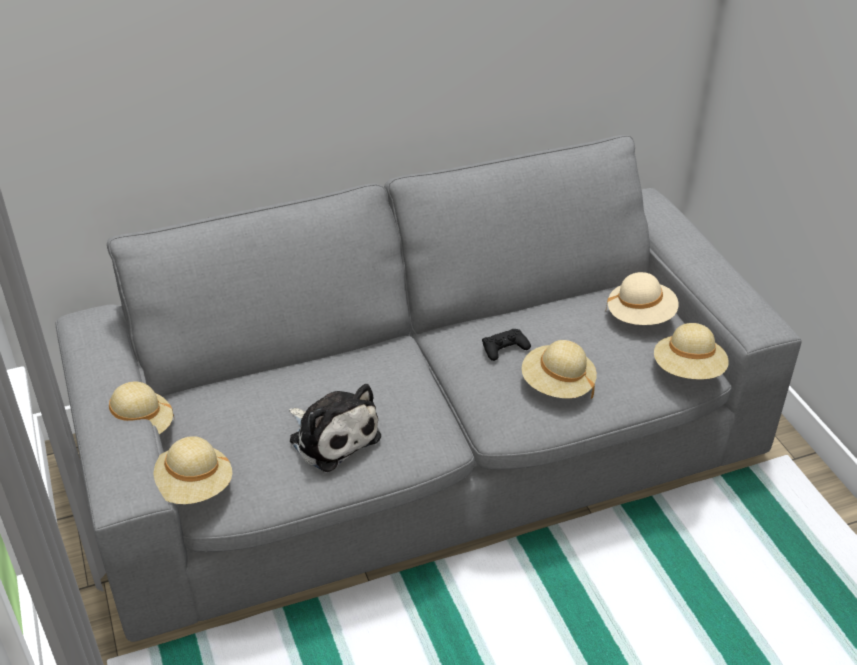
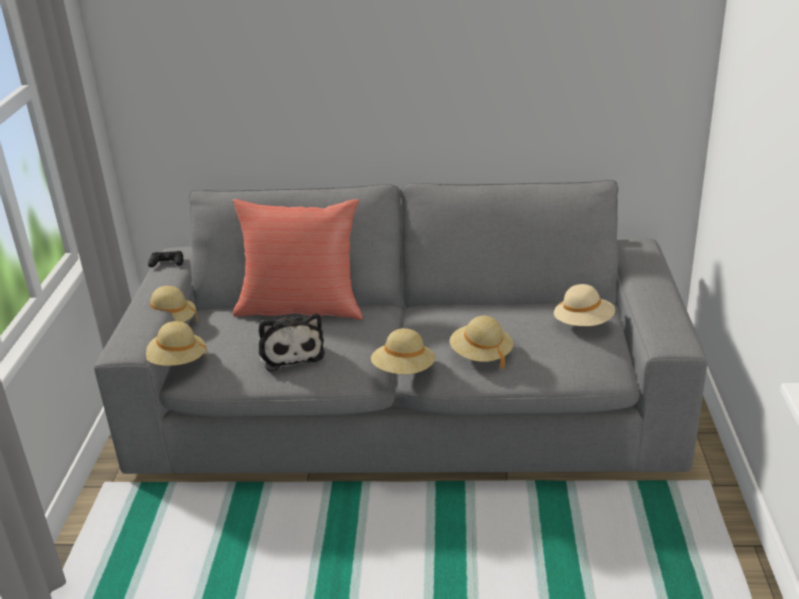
camera: 25 degrees right, 10 degrees down
(299, 367) = (301, 308): none -> red pillow
(504, 348) = (456, 323): black game controller -> black game controller (167, 262)
(688, 371) = (597, 367): beige hat -> beige hat (404, 371)

